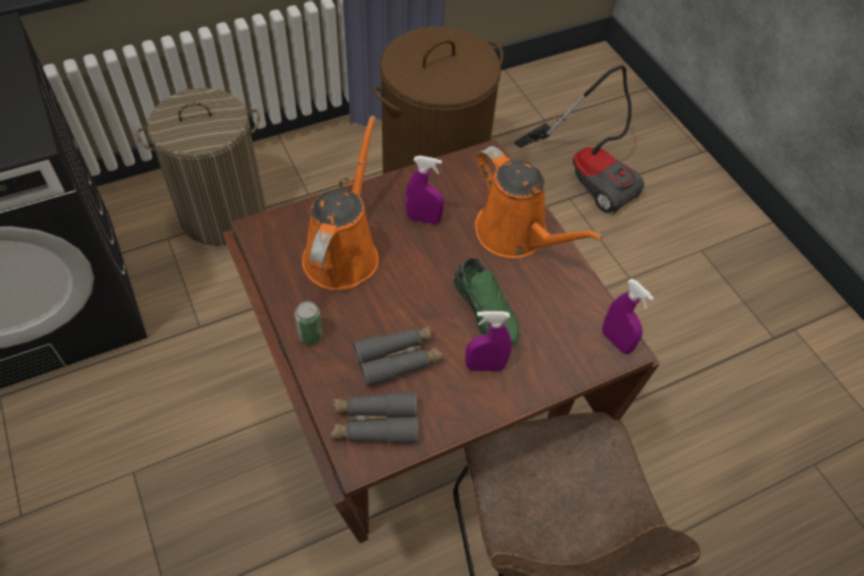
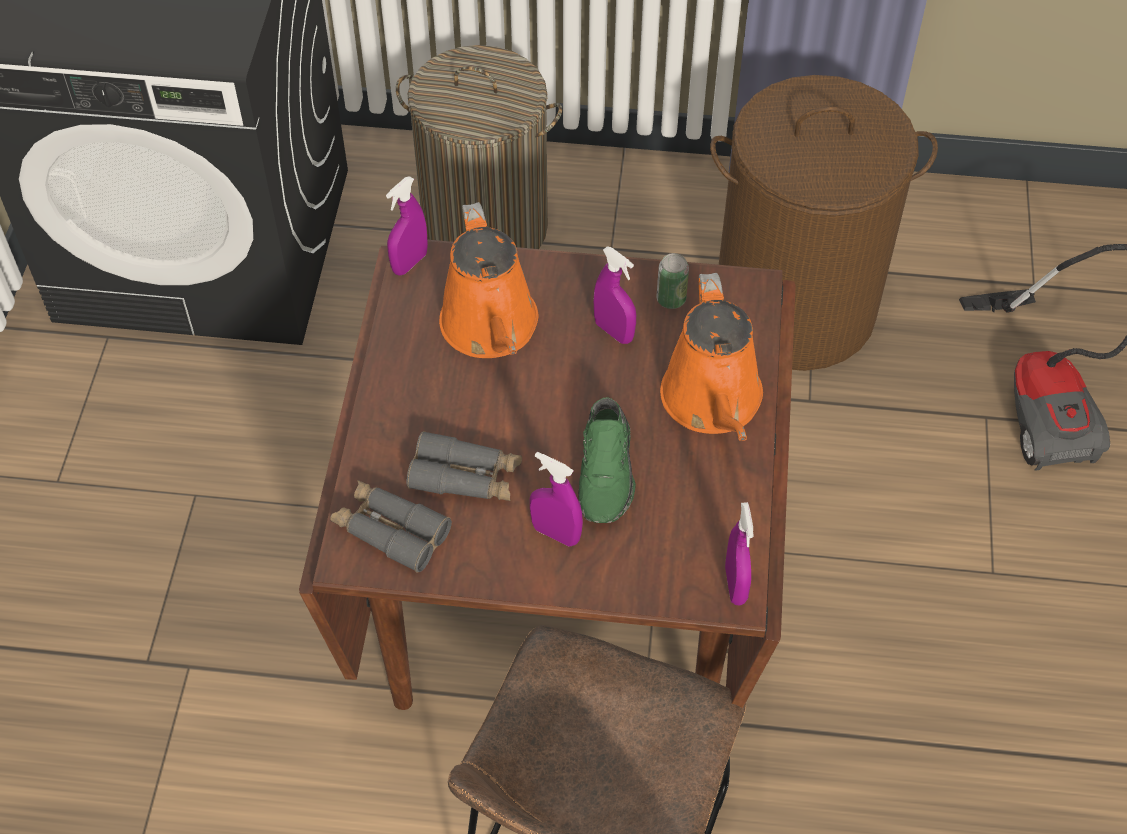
camera: 35 degrees right, 0 degrees up
(255, 234) = (409, 263): none -> purple spray bottle
(310, 335) = (390, 404): can -> can (671, 299)
(343, 252) = (491, 328): orange watering can -> orange watering can turned 120 degrees clockwise

